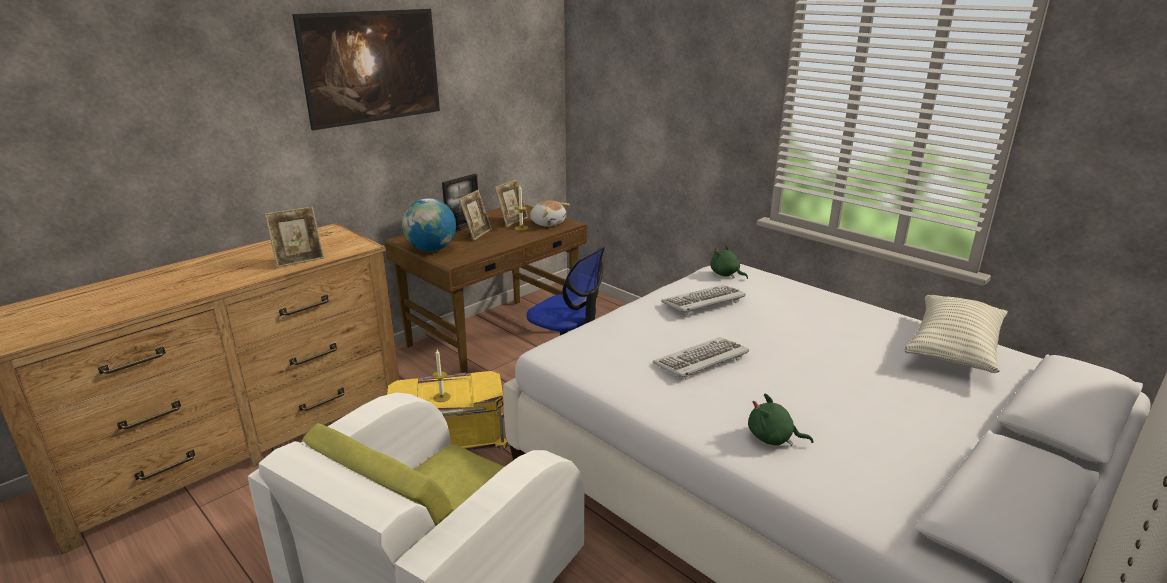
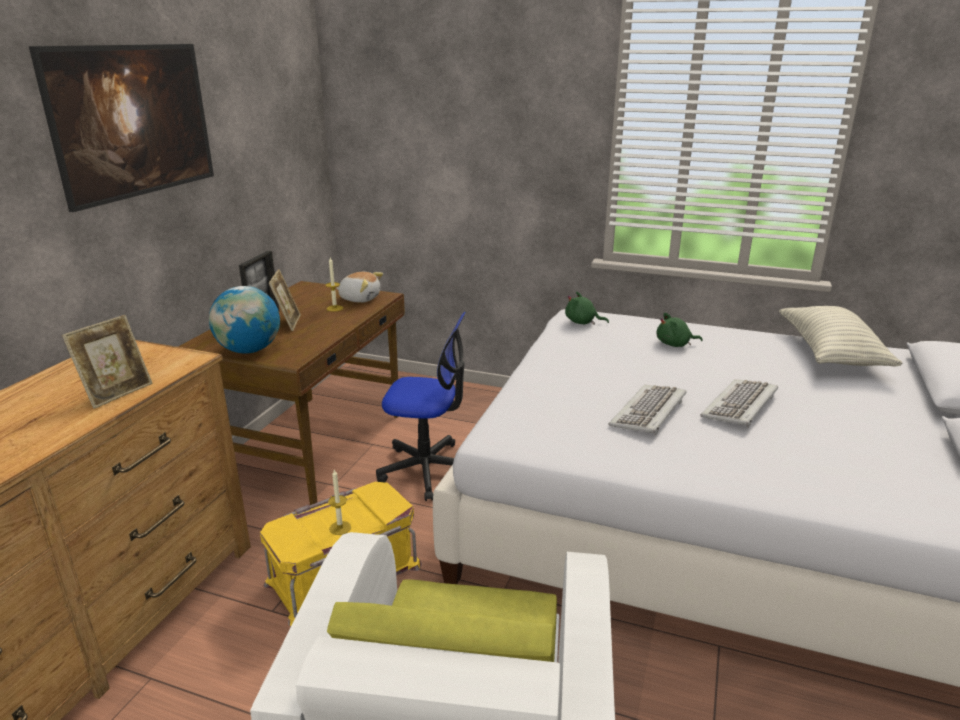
camera: 25 degrees left, 0 degrees up
(512, 221) = (316, 302): picture frame -> none
(703, 302) = (593, 353): keyboard -> keyboard (740, 406)
(773, 438) = (788, 472): green plush toy -> green plush toy (675, 344)

